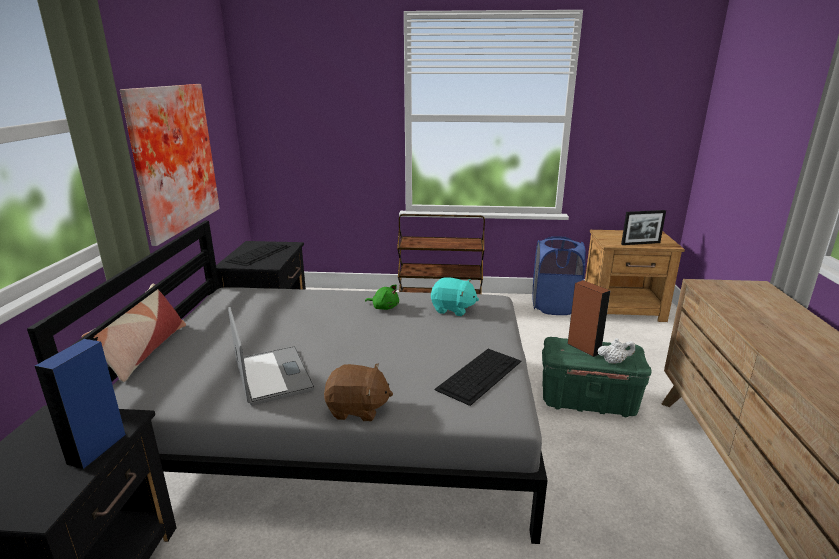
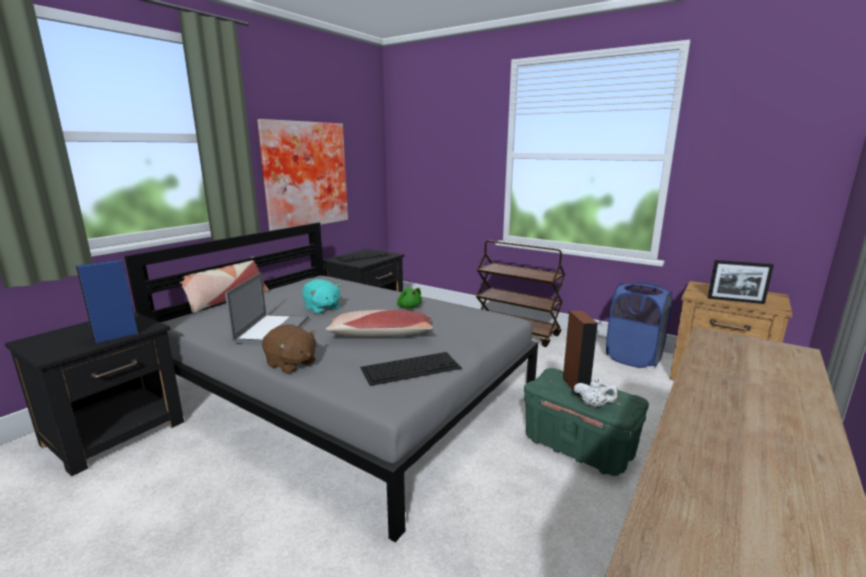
camera: 30 degrees right, 5 degrees down
(401, 347) = (380, 335): none -> pillow
(453, 309) = (461, 319): turquoise plush toy -> turquoise plush toy (322, 308)

